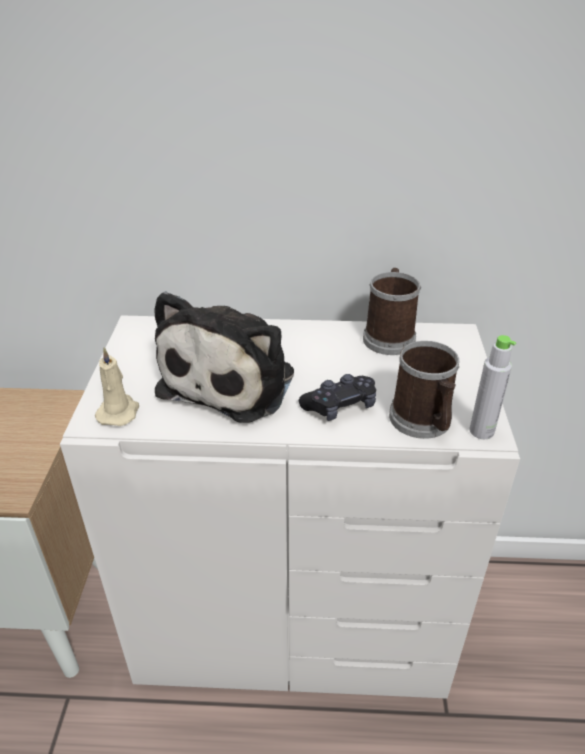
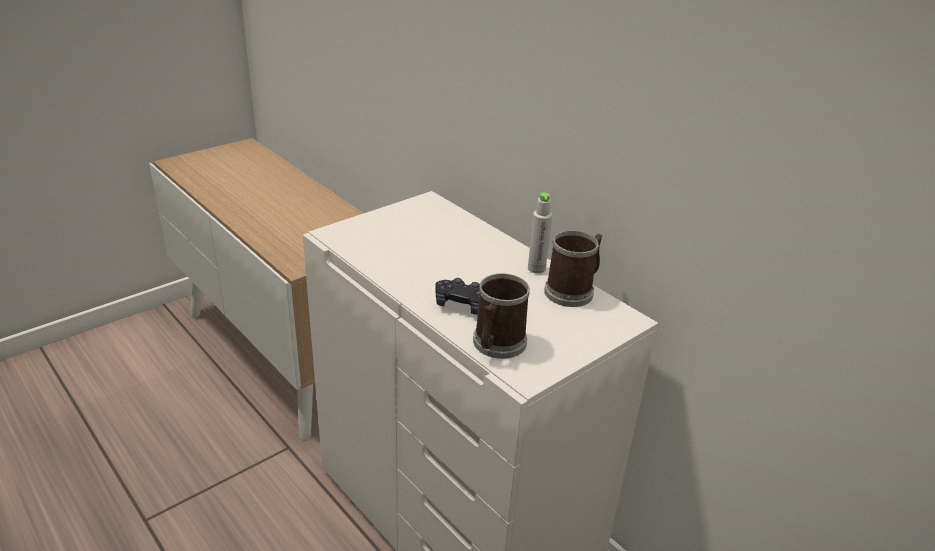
camera: 45 degrees right, 5 degrees down
(119, 411) = (348, 236): beige candle -> none
(232, 379) = (430, 255): plush toy -> none
(481, 431) = (524, 374): grey bottle -> grey bottle (536, 269)

